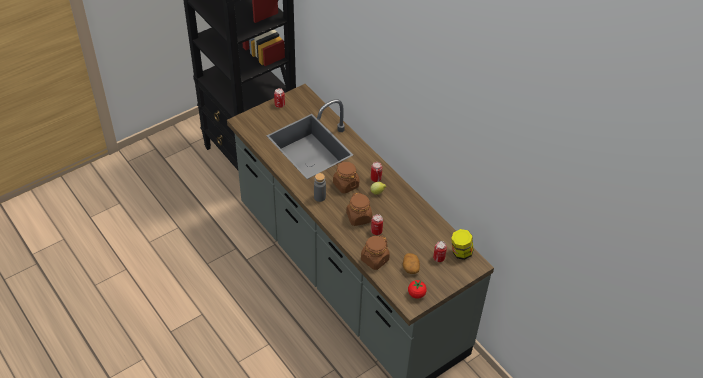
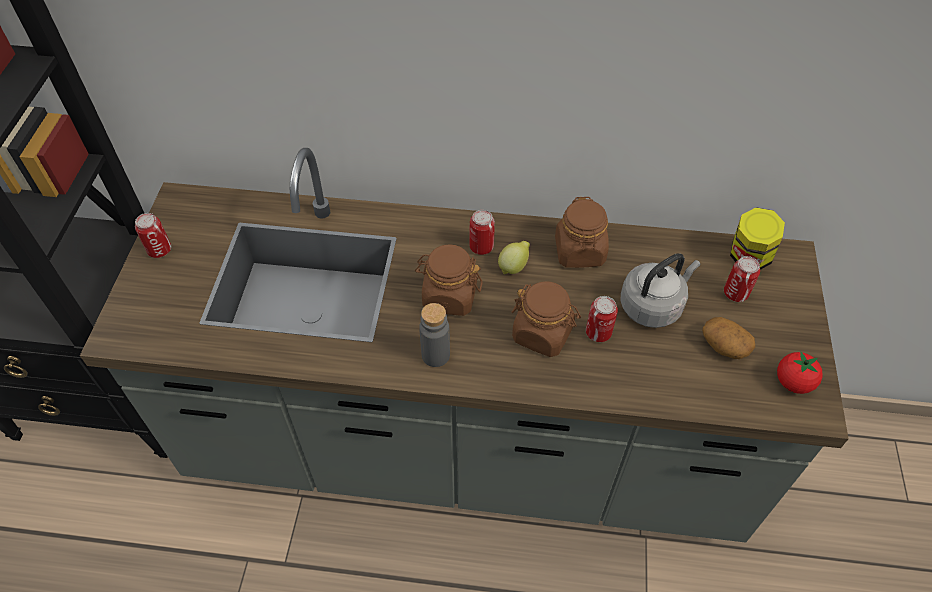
camera: 45 degrees left, 5 degrees up
(374, 260) = (662, 384): brown jar -> brown jar (579, 252)
(405, 238) = (653, 305): none -> grey kettle

